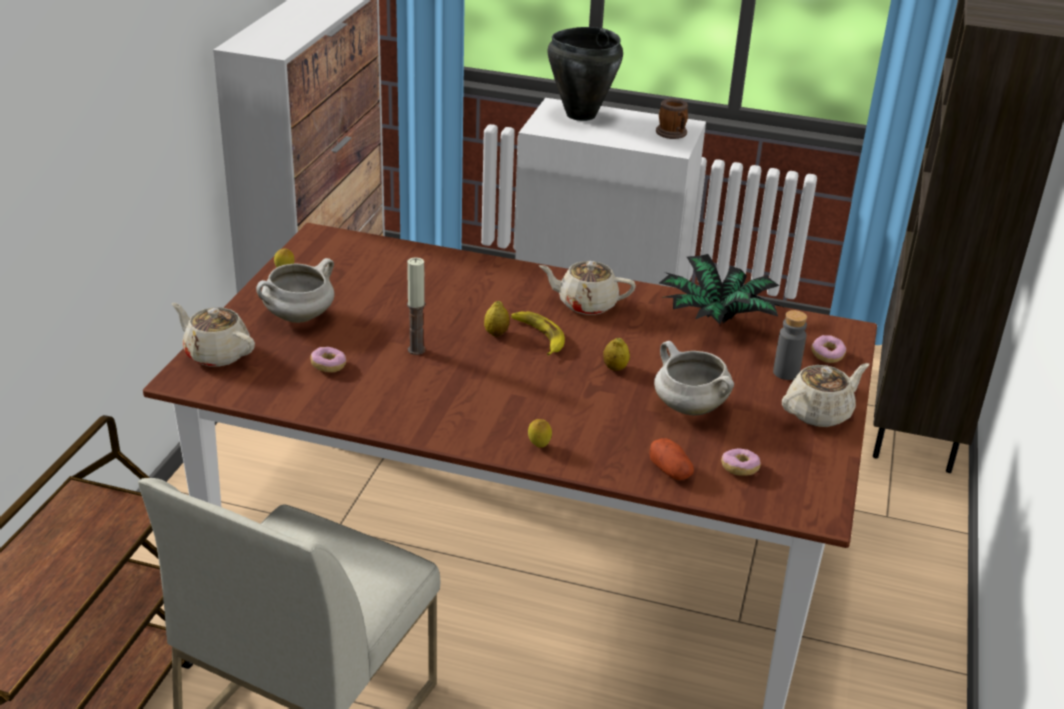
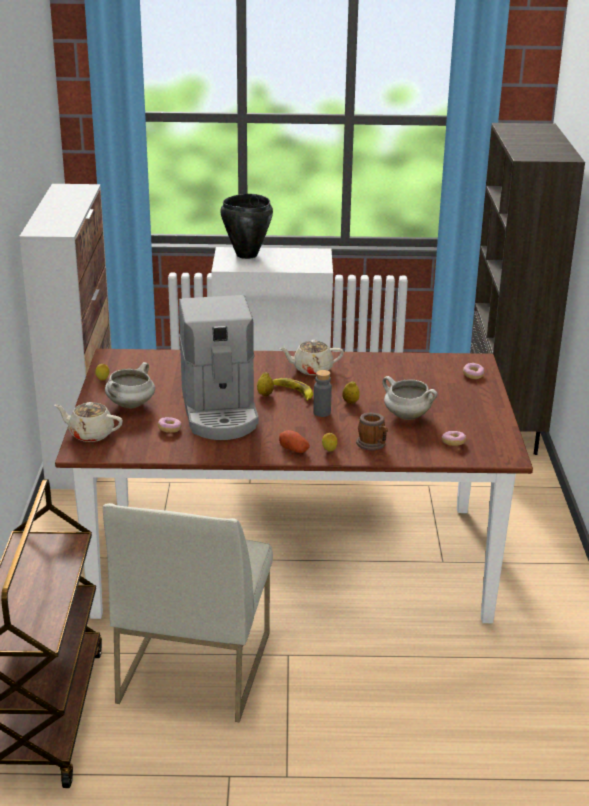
camera: 15 degrees left, 5 degrees down
(416, 350) = (220, 411): candle -> coffee machine
(670, 470) = (413, 450): potato -> potato (294, 449)
(673, 134) = (314, 259): mug -> mug (373, 445)
(716, 319) = (396, 365): potted plant -> none
(786, 373) = (453, 388): grey bottle -> grey bottle (322, 412)
(819, 413) = (484, 406): beige teapot -> none

